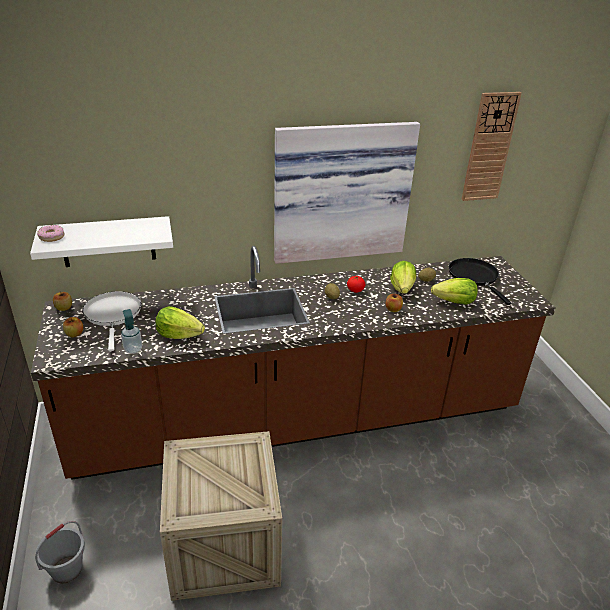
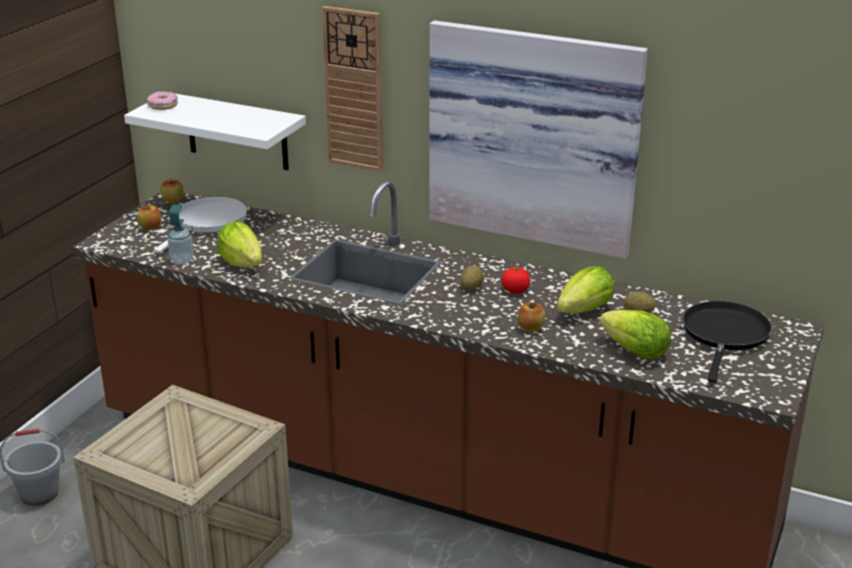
camera: 40 degrees right, 5 degrees down
(489, 148) = (790, 117): wall clock -> wall clock (354, 89)

